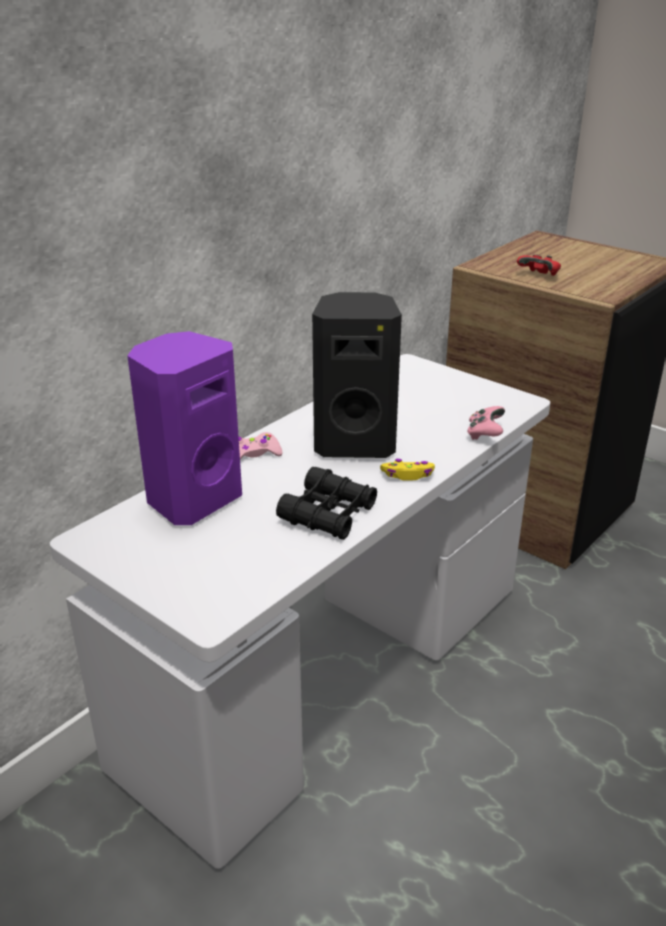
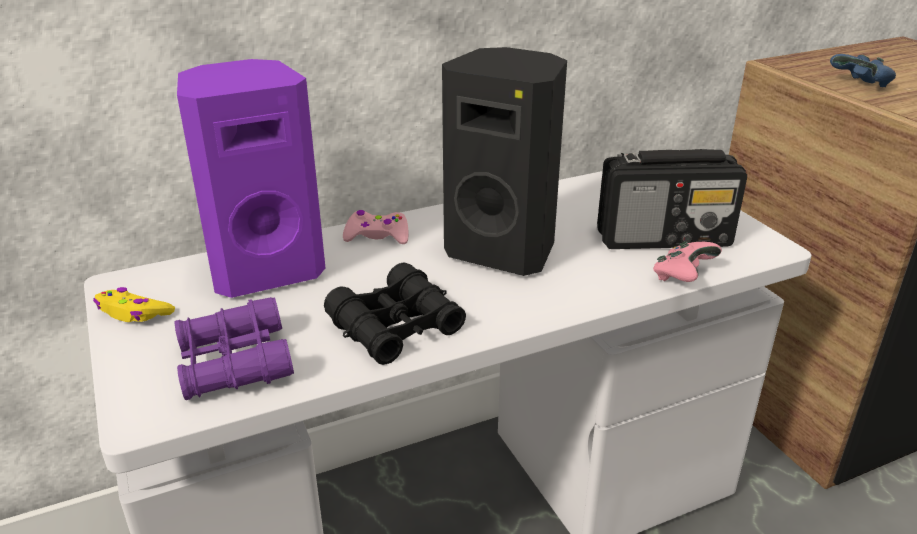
camera: 25 degrees right, 0 degrees up
(238, 567) = (234, 362): none -> purple binoculars
(408, 475) = (536, 304): yellow game controller -> yellow game controller (134, 313)
(454, 410) = (664, 238): none -> radio
(539, 275) = (861, 84): red game controller -> blue game controller

